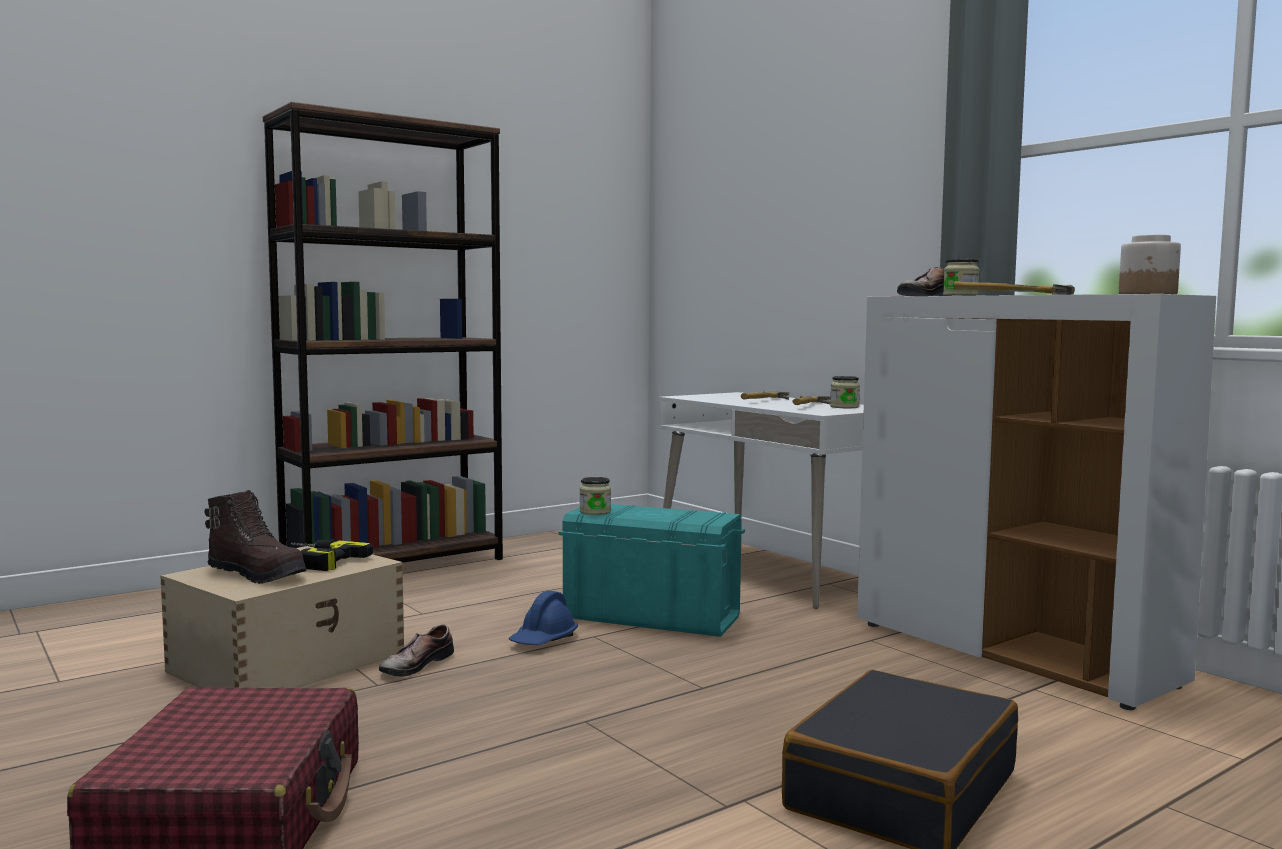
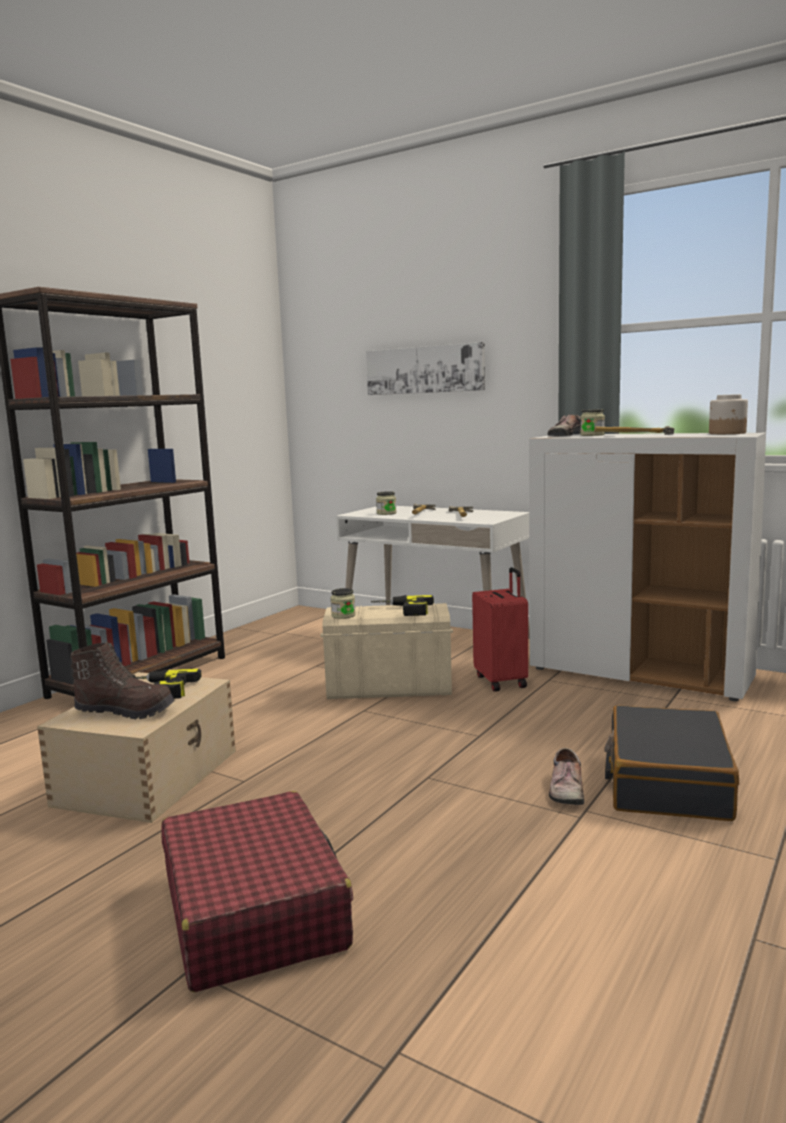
camera: 20 degrees left, 5 degrees up
(414, 665) = (254, 759): shoe -> shoe (565, 789)
(543, 640) = (330, 720): blue hard hat -> none
(651, 617) = (388, 688): turquoise storage box -> beige storage box
(671, 515) = (402, 610): none -> power drill
(794, 215) = (425, 369): none -> picture
(804, 632) = (502, 681): none -> red suitcase
(844, 407) = (488, 514): jar -> jar (386, 513)

